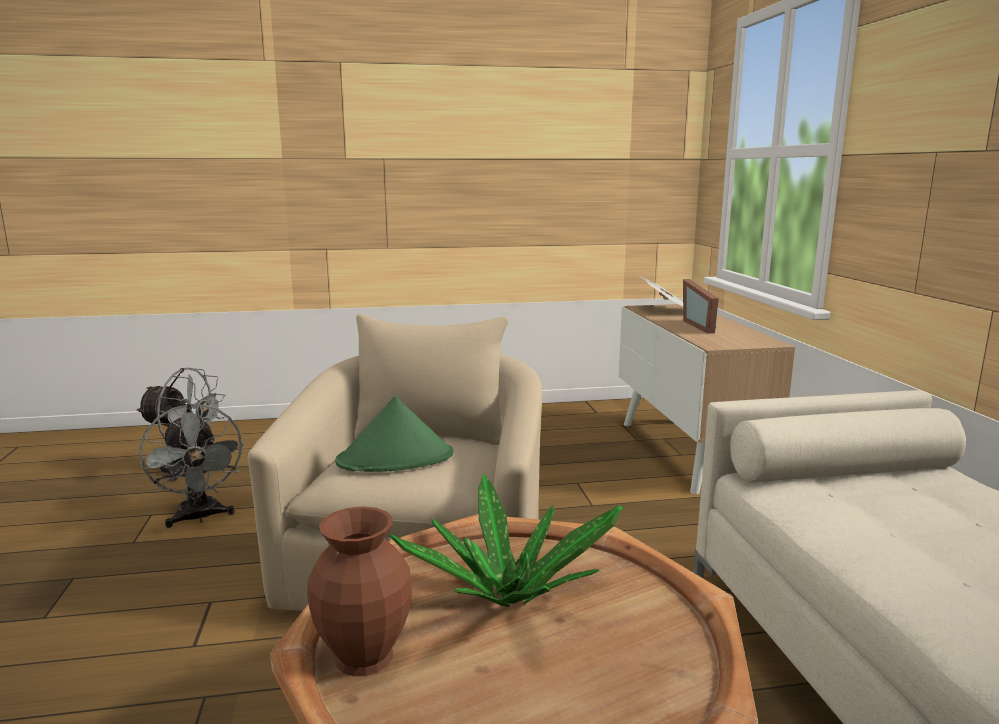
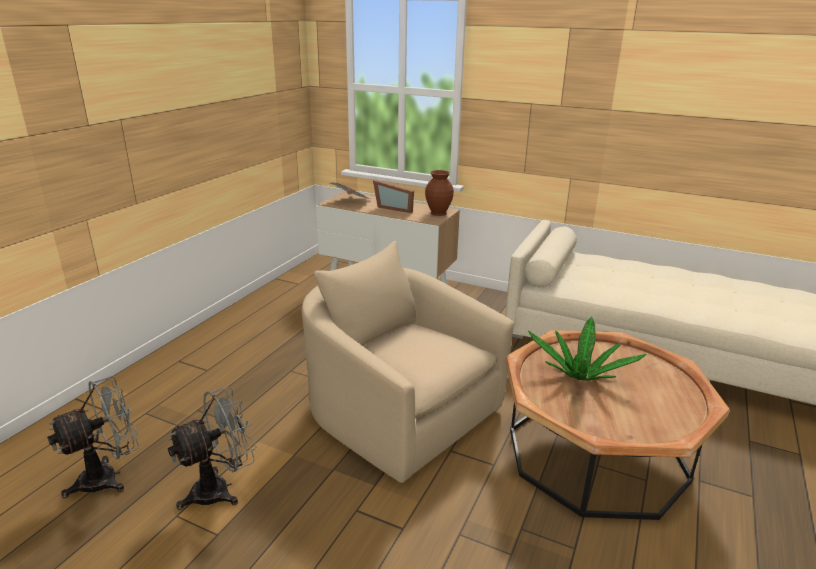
camera: 55 degrees left, 10 degrees up
(200, 517) = (220, 489): grey fan -> grey fan turned 45 degrees counterclockwise
(362, 657) = (603, 426): brown vase -> brown vase (438, 213)
(396, 459) = (421, 353): green hat -> none

